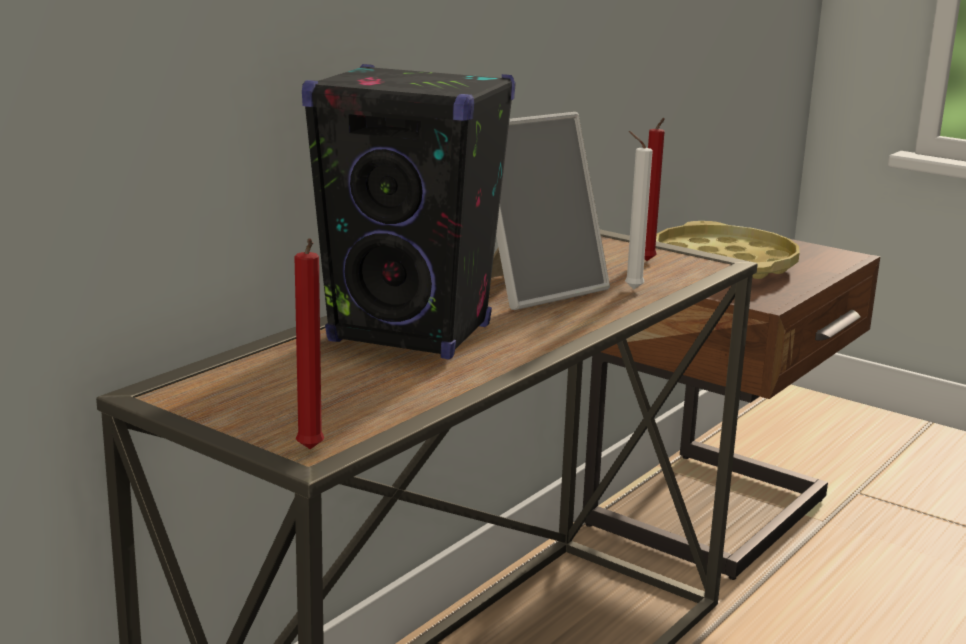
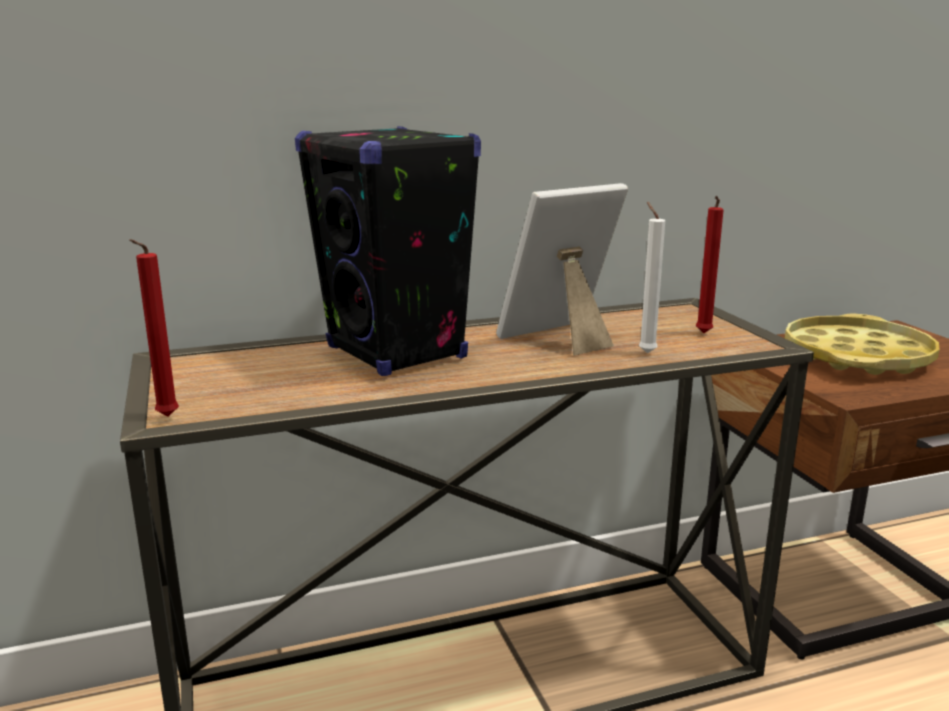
camera: 35 degrees right, 0 degrees up
(536, 289) = (561, 339): picture frame -> picture frame turned 150 degrees clockwise

